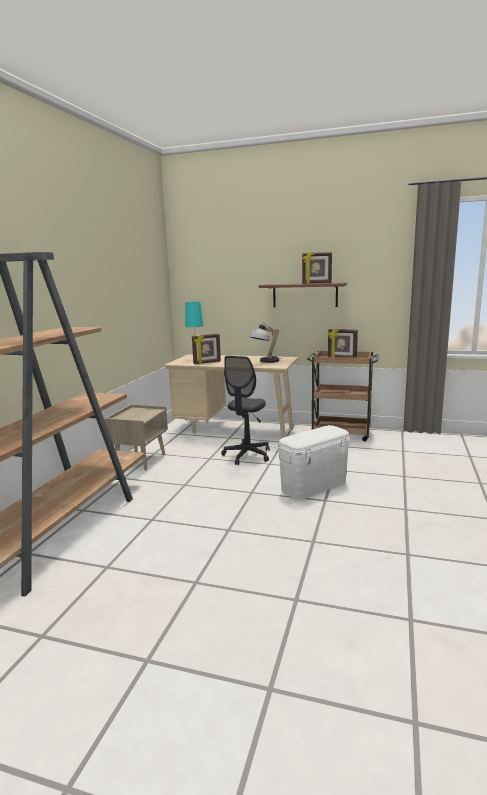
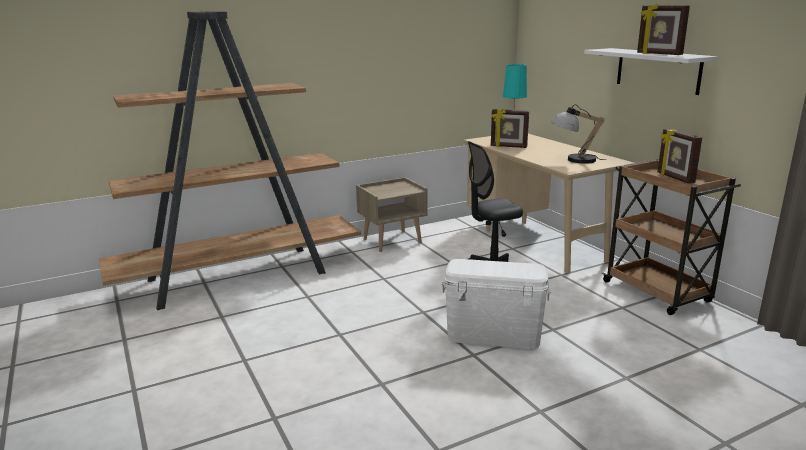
camera: 45 degrees right, 5 degrees up
(305, 295) = (657, 70): brown shelf -> white shelf

